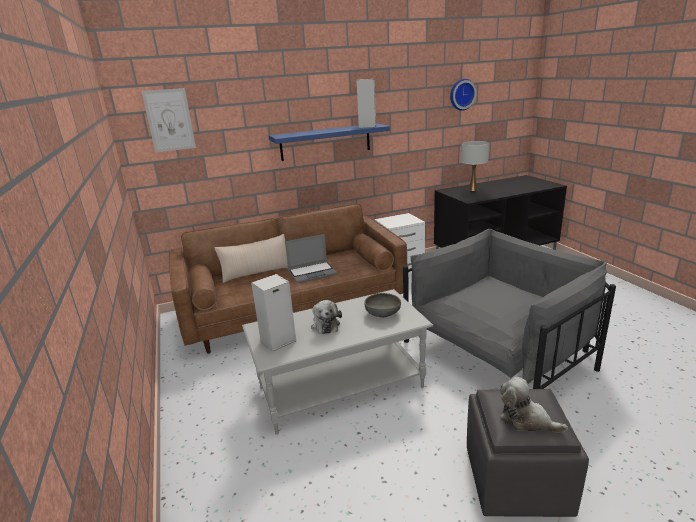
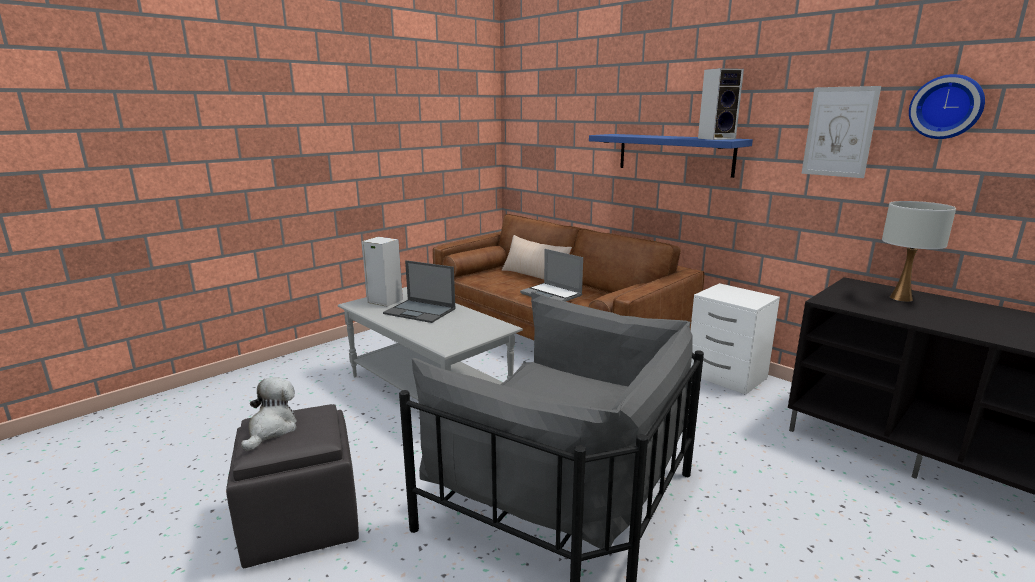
camera: 65 degrees right, 5 degrees down
(169, 120) = (535, 105): picture -> picture (839, 132)
(325, 324) = (420, 311): plush toy -> laptop
(382, 314) = (455, 330): grey bowl -> none

